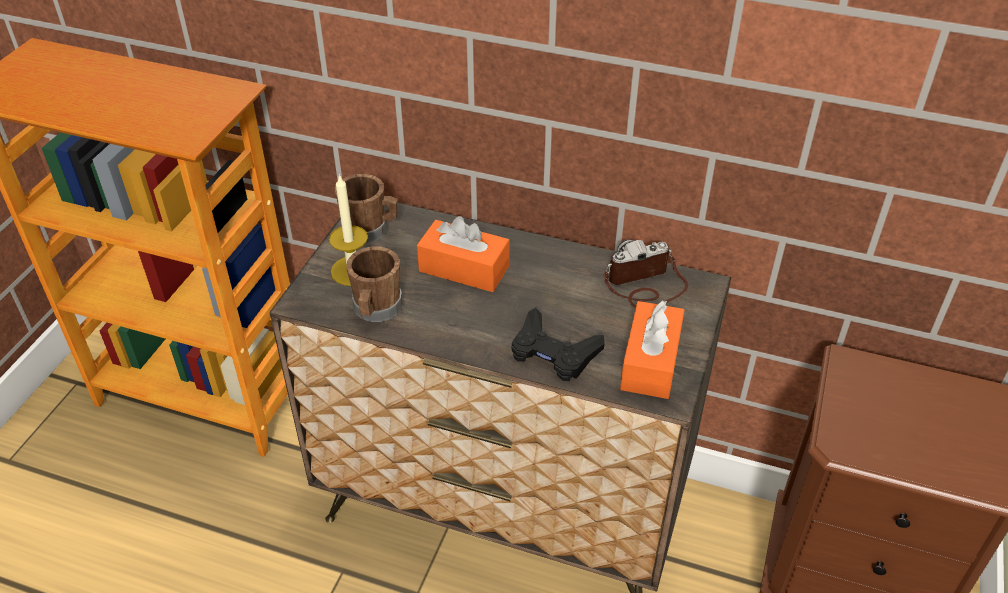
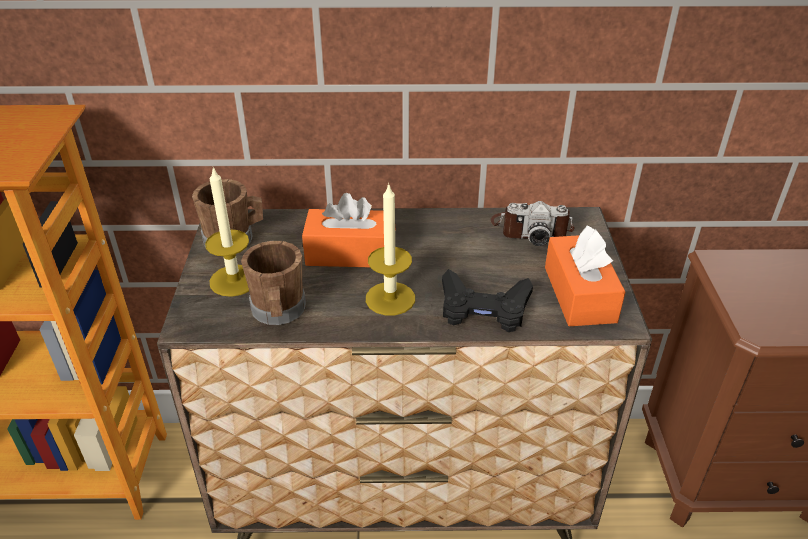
camera: 20 degrees left, 5 degrees down
(476, 322) = (390, 298): none -> candle
(645, 285) = (531, 229): camera -> camera turned 135 degrees counterclockwise

